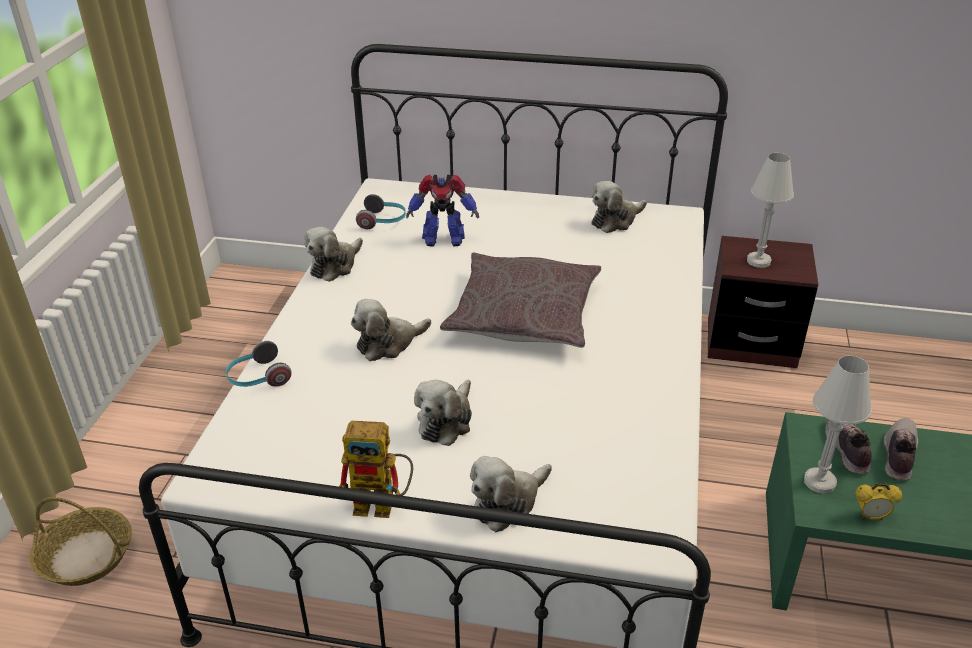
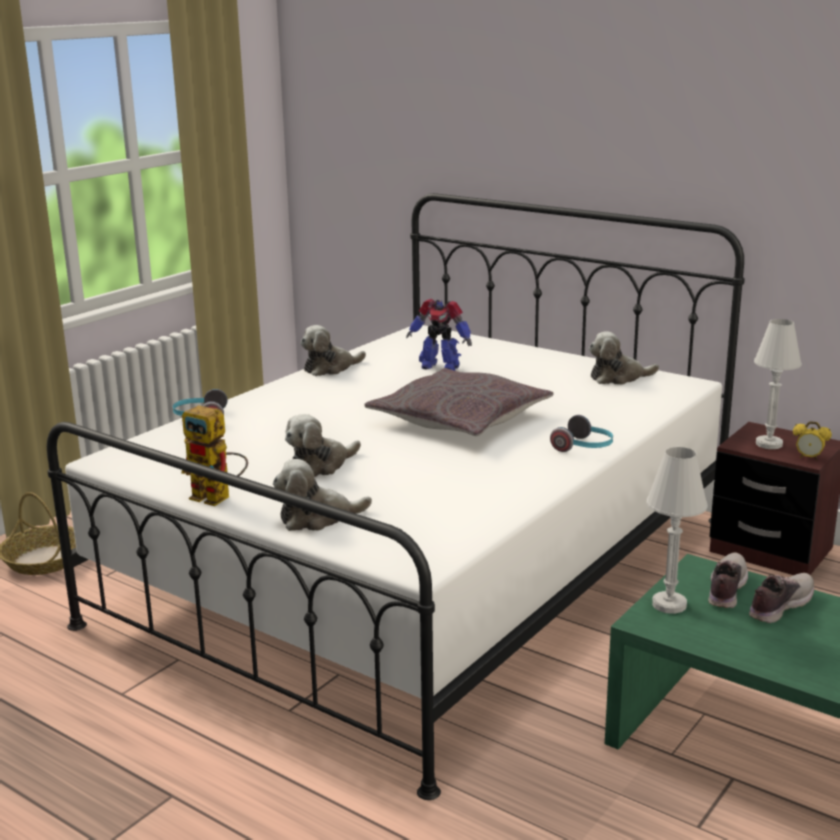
camera: 25 degrees right, 15 degrees down
(383, 221) = (400, 349): headphones -> headphones (584, 448)
(388, 343) = (323, 416): plush toy -> none
(870, 516) = (698, 638): alarm clock -> alarm clock (809, 458)

